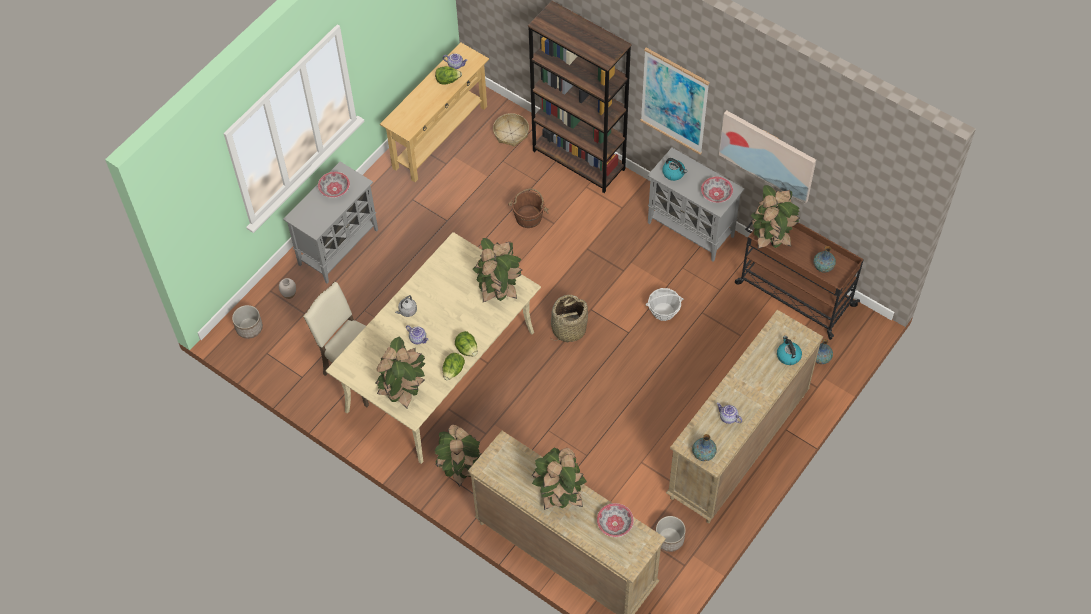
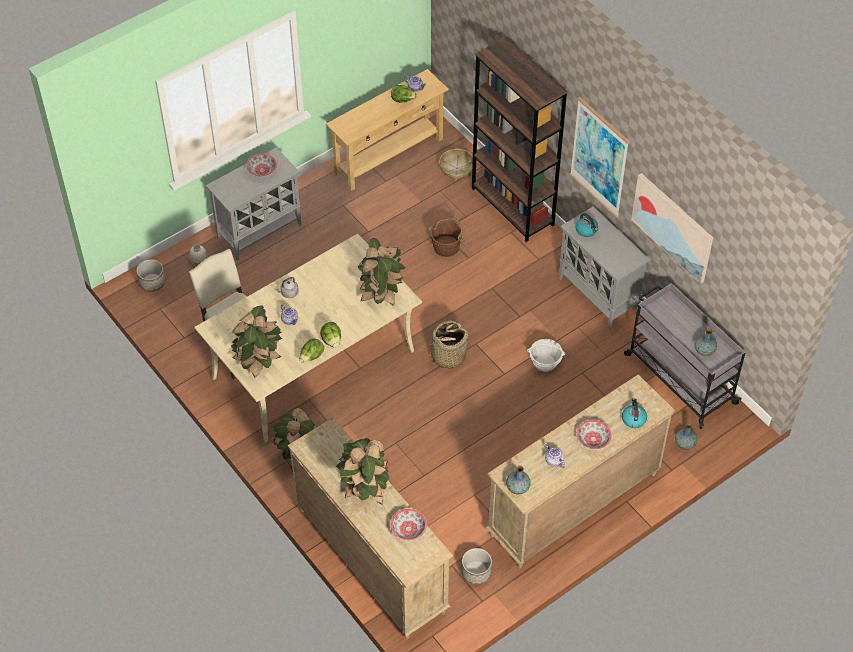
camera: 15 degrees right, 5 degrees down
(716, 194) = (620, 258): bowl -> bowl (593, 439)
(771, 237) = (663, 311): potted plant -> none
(794, 294) = (679, 378): brown cart -> grey cart

